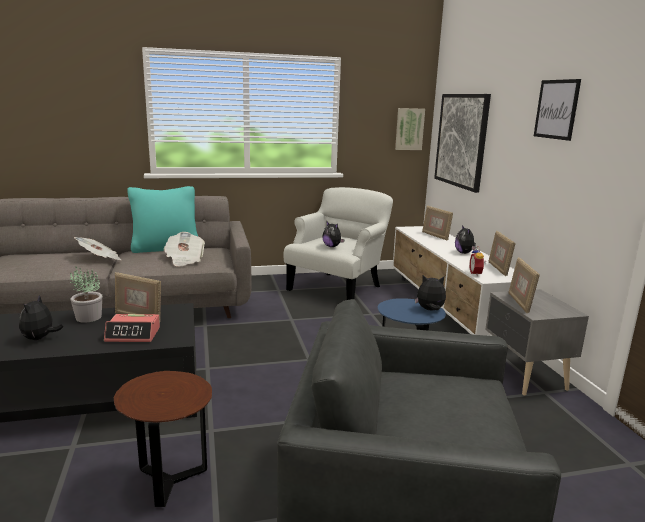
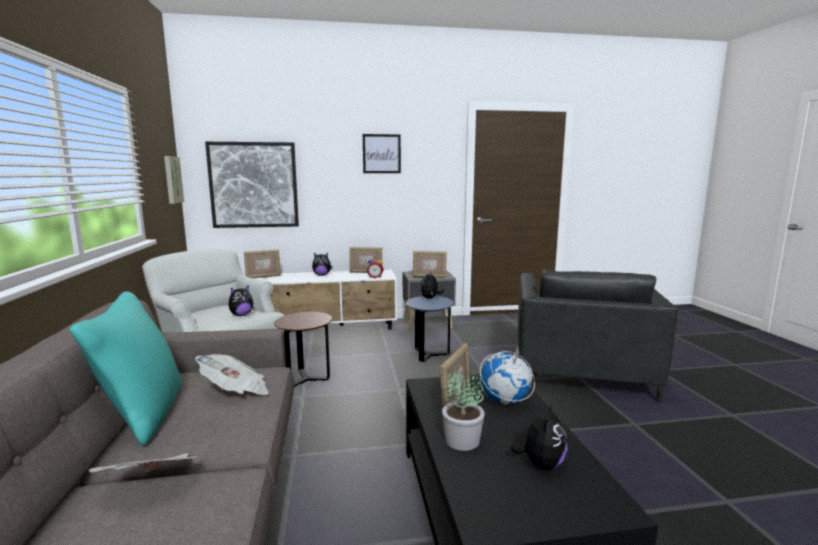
camera: 85 degrees left, 5 degrees down
(40, 338) = (541, 464): plush toy -> plush toy turned 75 degrees counterclockwise
(133, 334) = (504, 402): alarm clock -> globe
(169, 482) = (604, 447): brown side table -> brown side table (306, 379)

